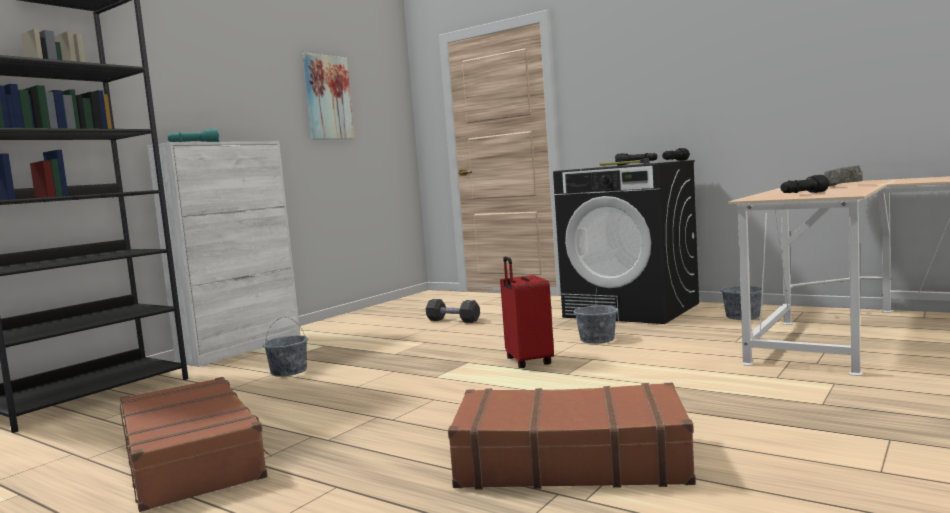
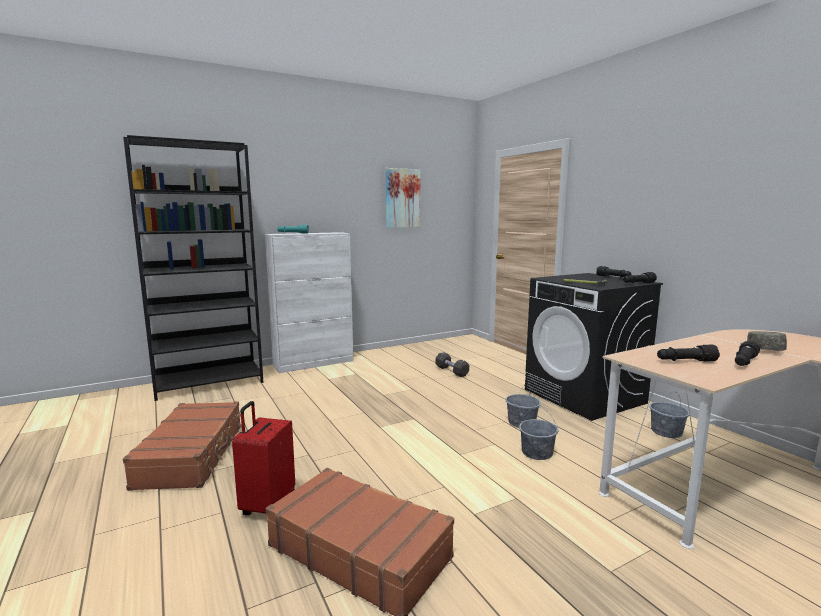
camera: 25 degrees right, 5 degrees up
(288, 371) = (313, 393): grey bucket -> grey bucket (536, 452)
(527, 362) = (449, 431): red suitcase -> red suitcase (267, 505)
(846, 189) = (744, 362): none -> black flashlight

